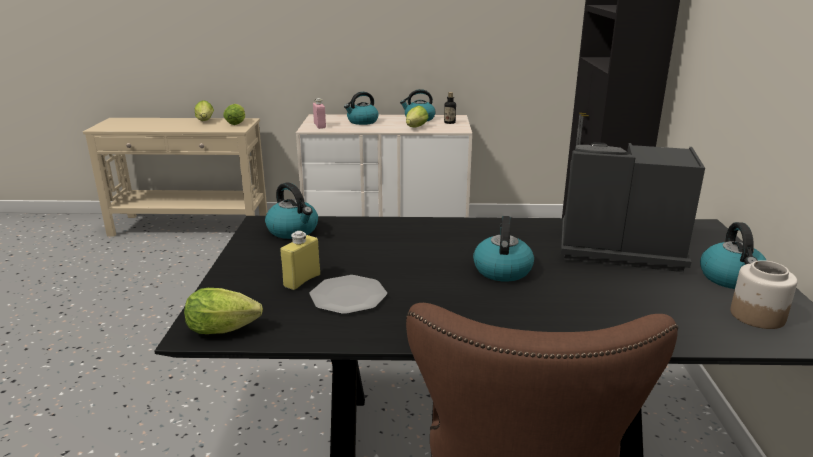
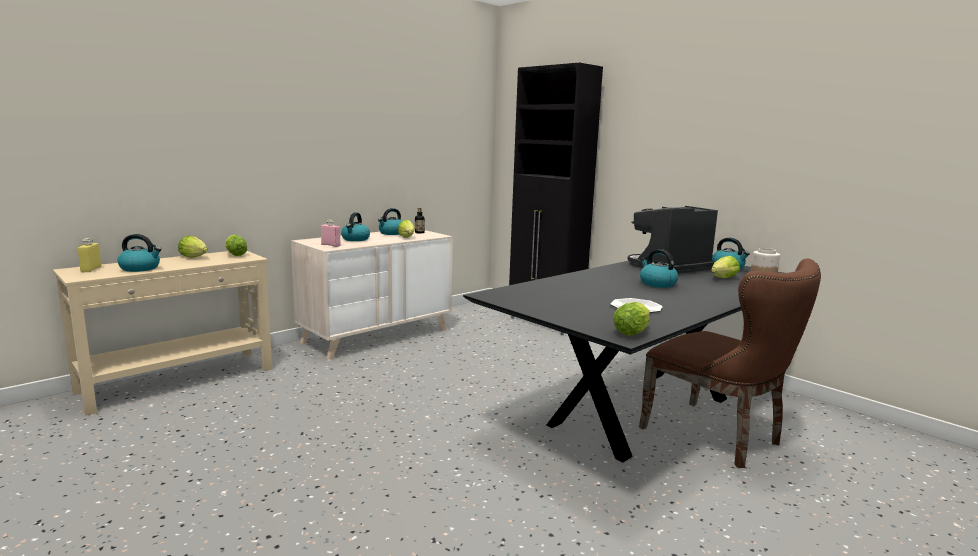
camera: 45 degrees left, 10 degrees down
(293, 230) = (518, 294): kettle -> kettle (140, 268)
(302, 280) = (597, 308): yellow bottle -> yellow bottle (91, 269)
(646, 295) = (722, 278): none -> lettuce

